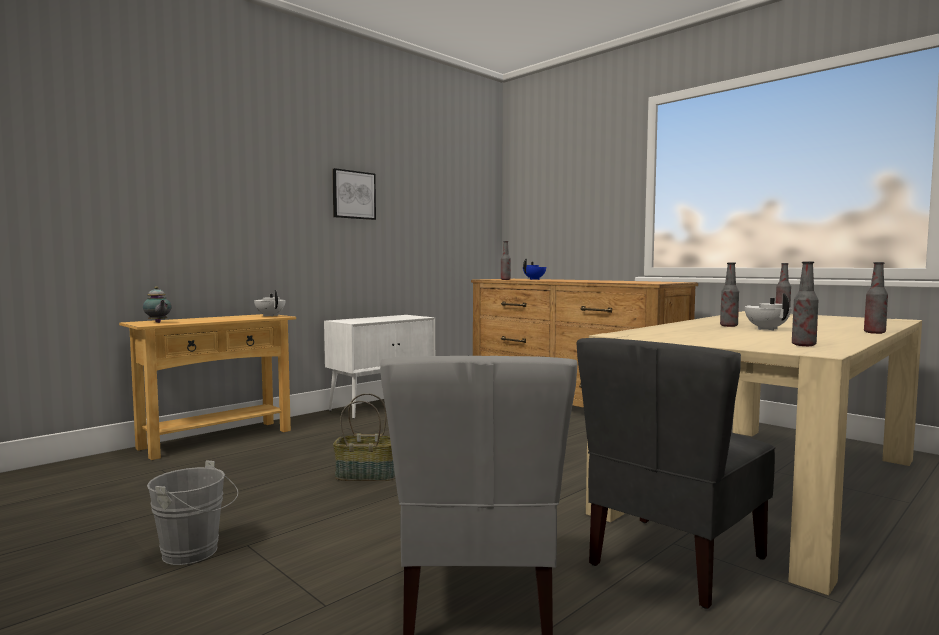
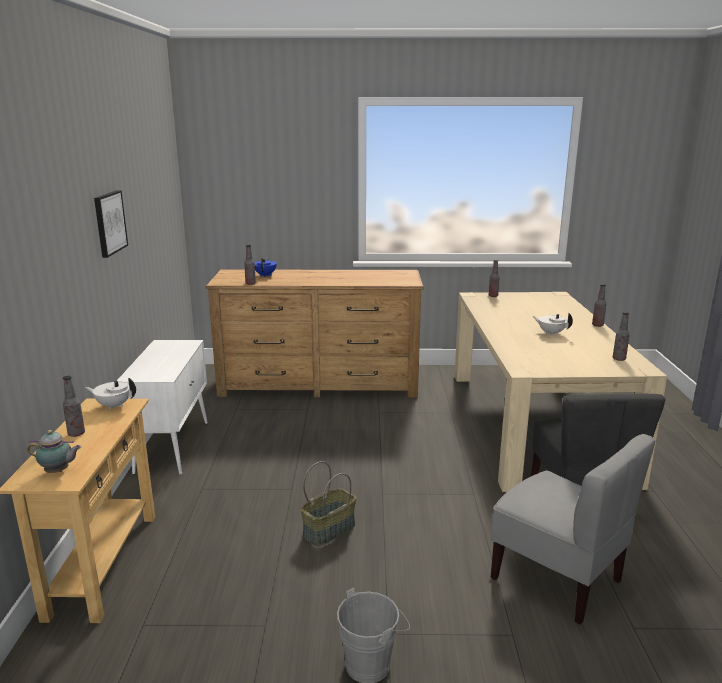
camera: 45 degrees left, 15 degrees up
(728, 326) = (525, 332): bottle -> bottle (76, 434)

